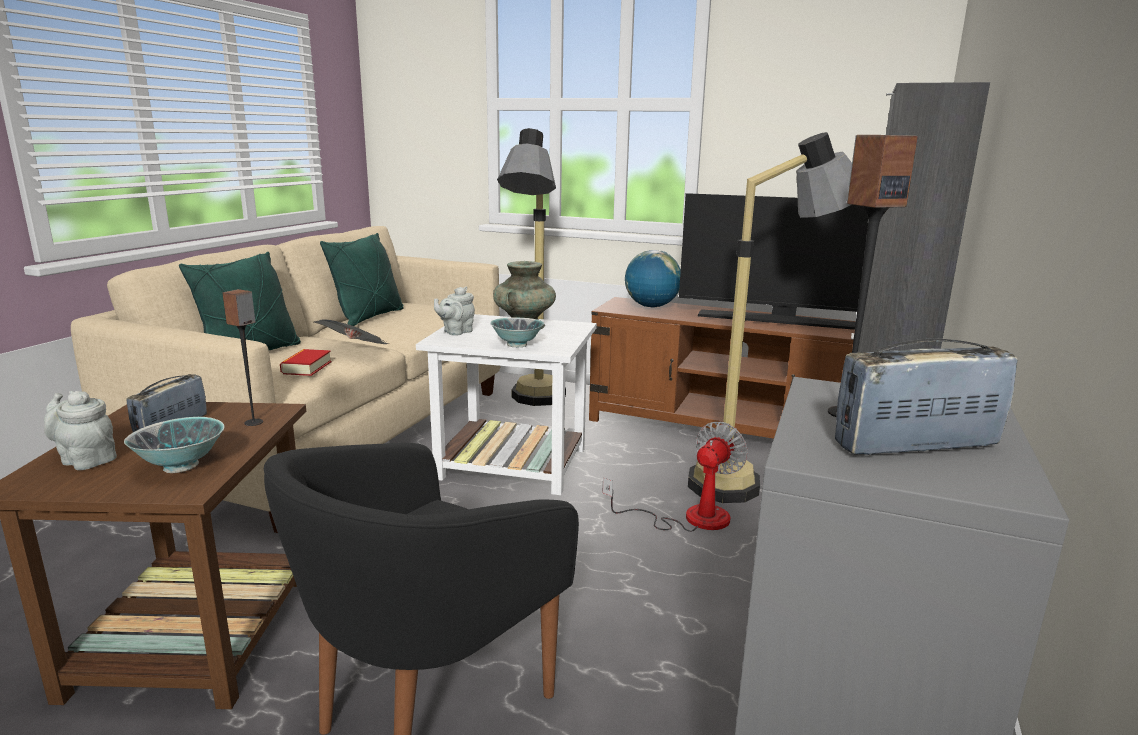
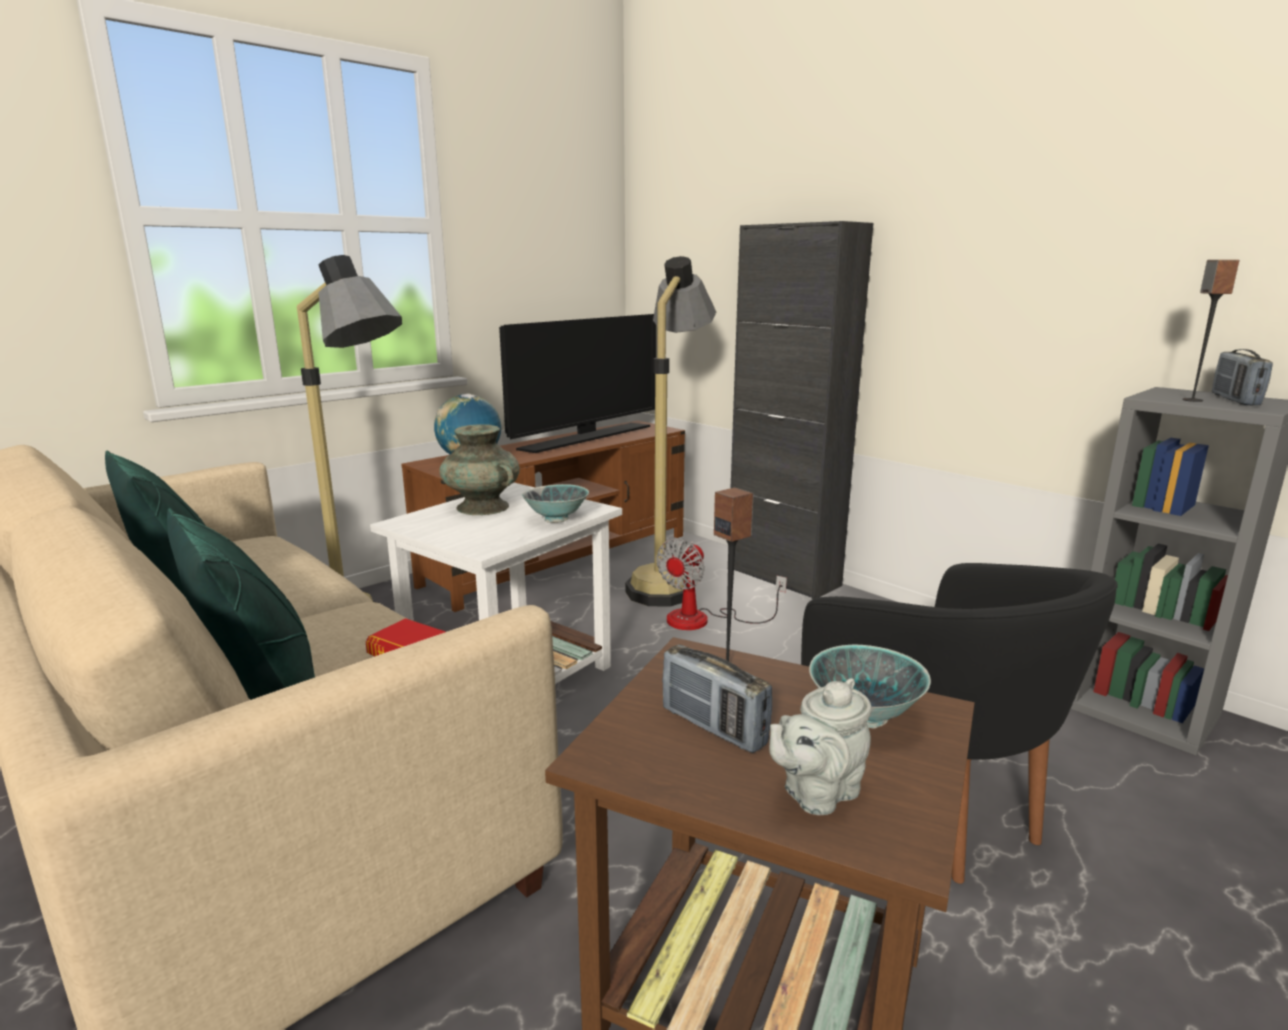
camera: 65 degrees left, 0 degrees up
(356, 351) = (366, 618): newspaper -> none
(456, 332) = (459, 537): grey teapot -> none
(690, 518) = (703, 620): fan -> fan turned 120 degrees counterclockwise

